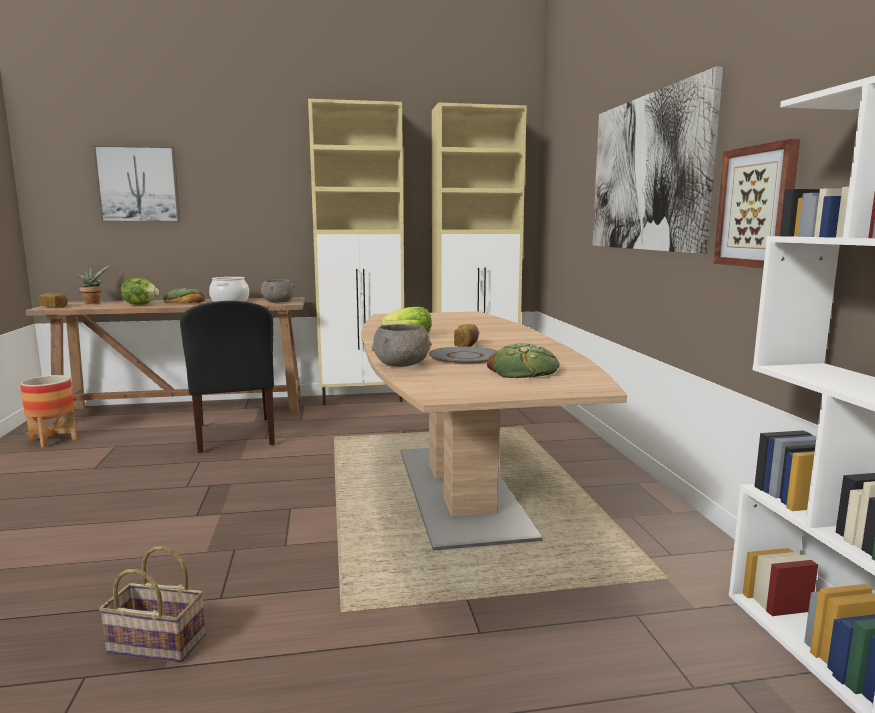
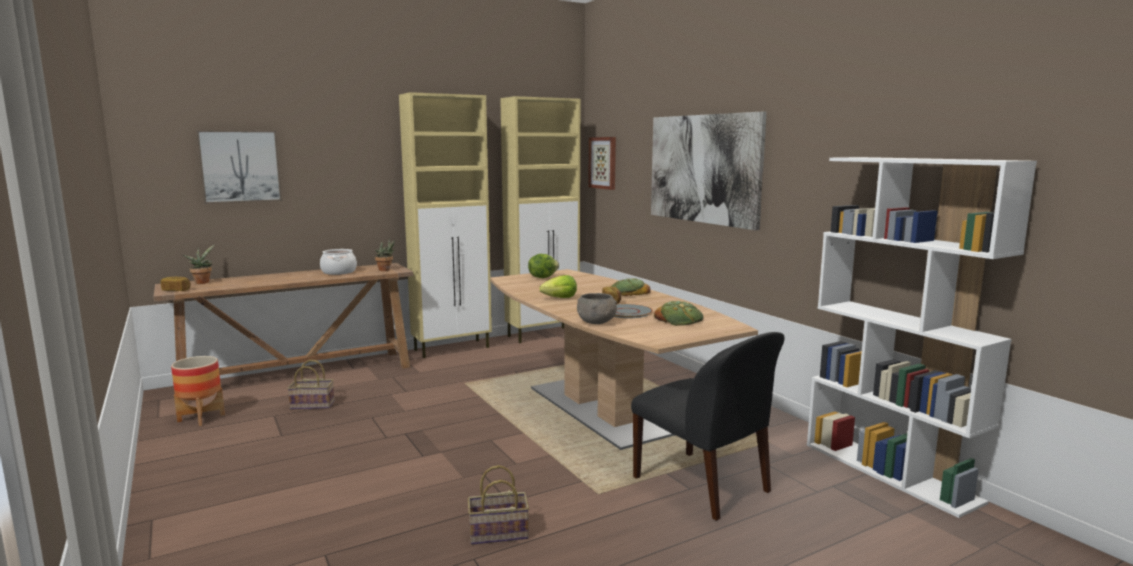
camera: 20 degrees left, 0 degrees up
(141, 304) = (260, 281): lettuce -> lettuce (542, 277)
(163, 440) = (313, 405): none -> basket
(184, 302) = (296, 276): bread -> bread (629, 292)
(235, 436) = (376, 393): black chair -> black chair (703, 486)
(278, 302) = (386, 270): grey bowl -> potted plant
(757, 207) = (797, 204): picture -> picture (603, 163)

